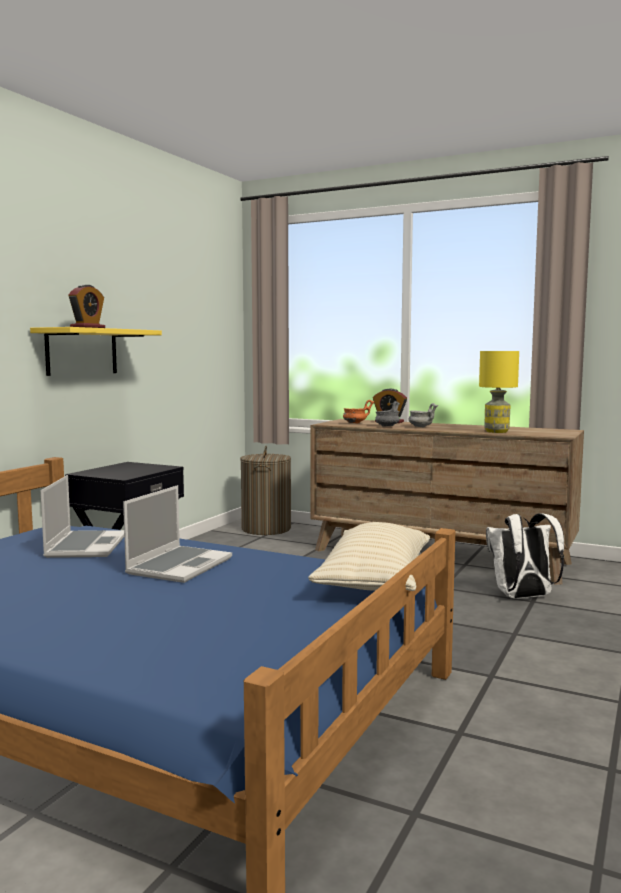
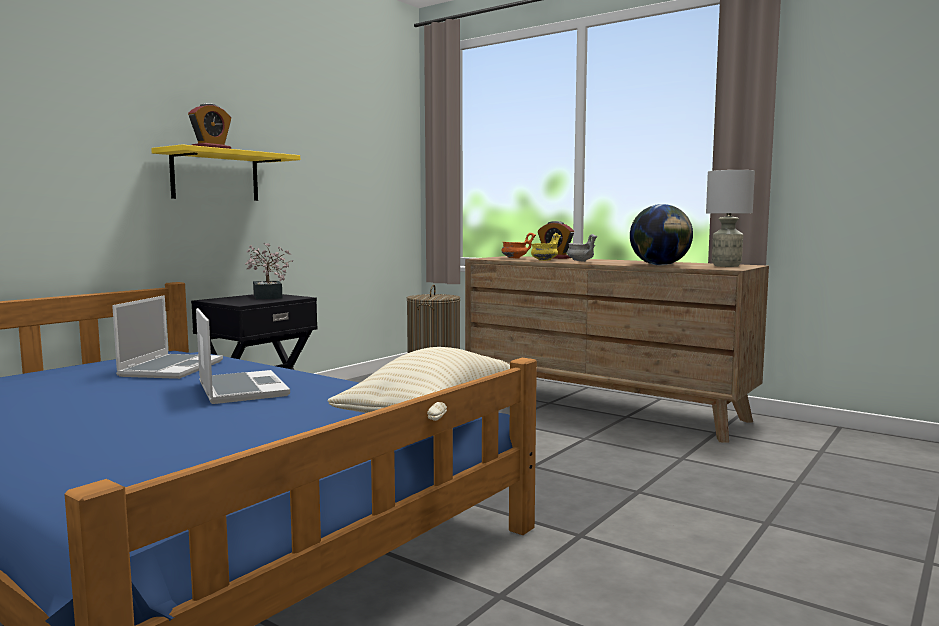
camera: 10 degrees right, 0 degrees up
(136, 468) = (267, 297): none -> potted plant
(179, 565) = (240, 389): laptop -> laptop turned 60 degrees counterclockwise
(387, 426) = (544, 260): grey bowl -> yellow bowl
(497, 431) = (660, 265): yellow table lamp -> globe
(523, 597) = (672, 453): white backpack -> none
(553, 432) = (727, 266): none -> grey table lamp

